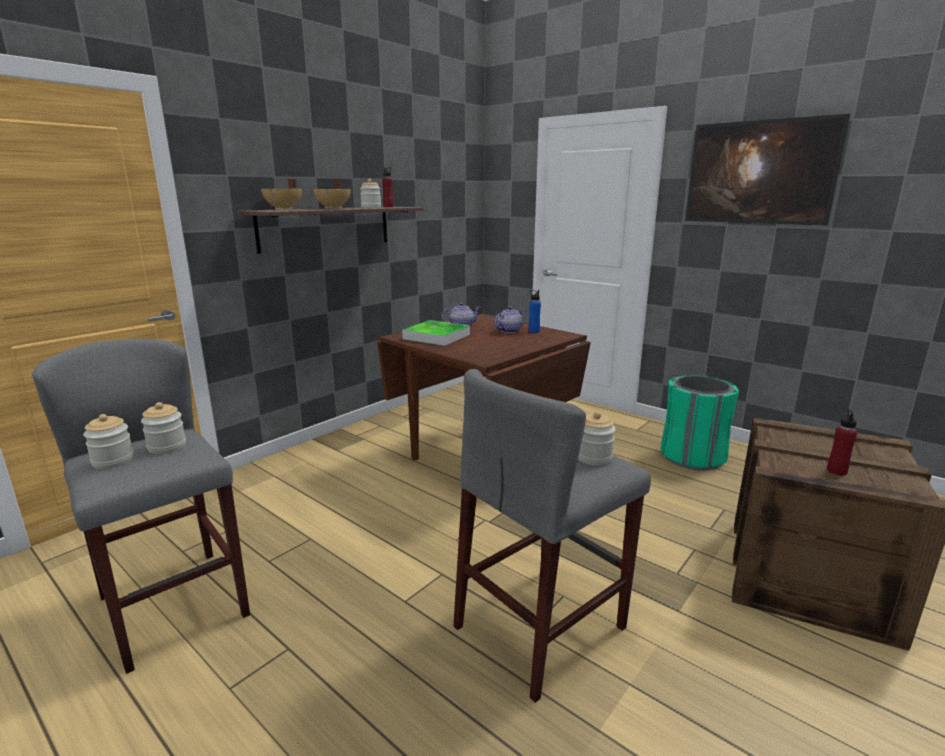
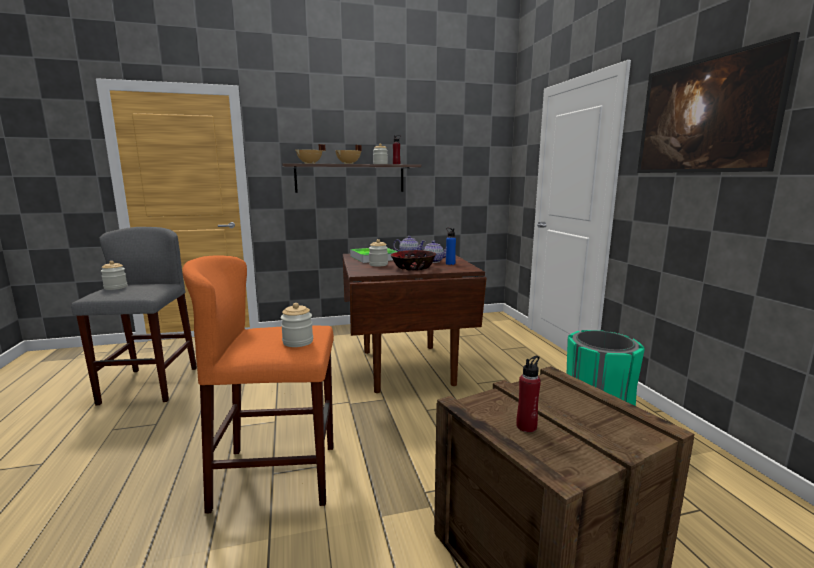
camera: 35 degrees right, 5 degrees down
(167, 447) = (143, 287): jar -> jar (378, 264)
(516, 343) = (413, 268): none -> bowl
(541, 627) = (277, 476): grey stool -> orange stool

